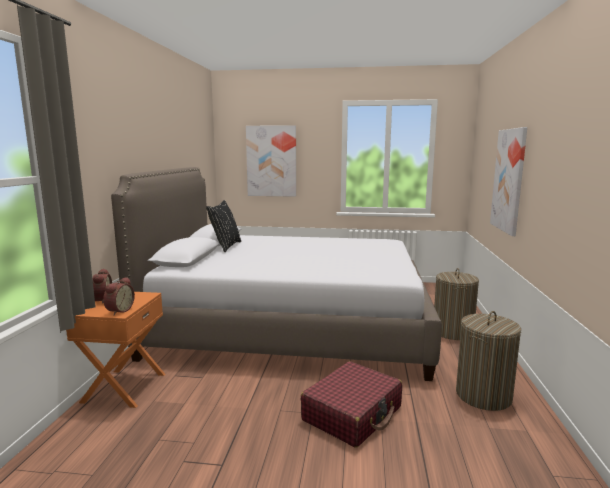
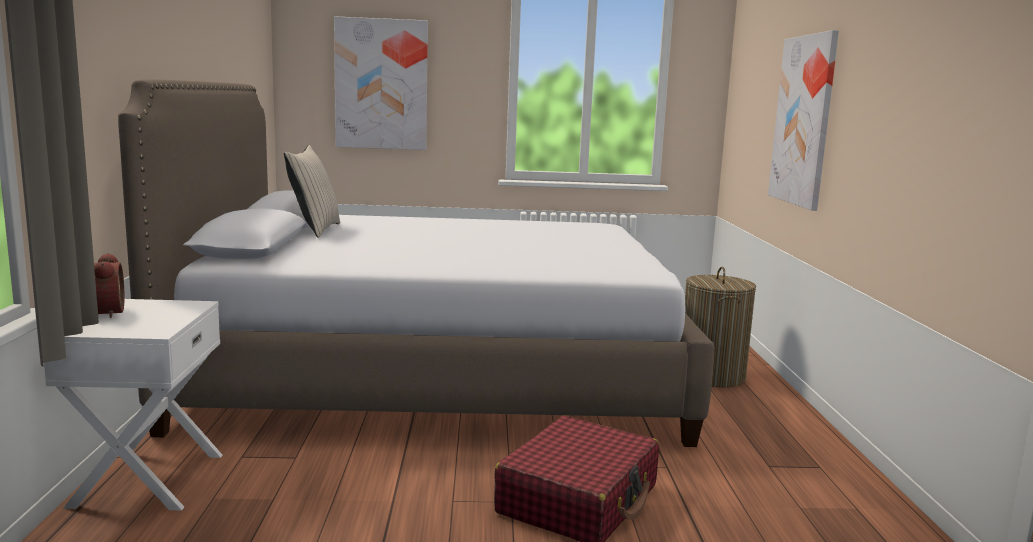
camera: 10 degrees left, 0 degrees up
(119, 310) = (150, 328): alarm clock -> none
(123, 387) = (146, 479): orange nightstand -> white nightstand
(225, 246) = (314, 230): black pillow -> beige pillow
(483, 396) = (781, 464): laundry basket -> none

